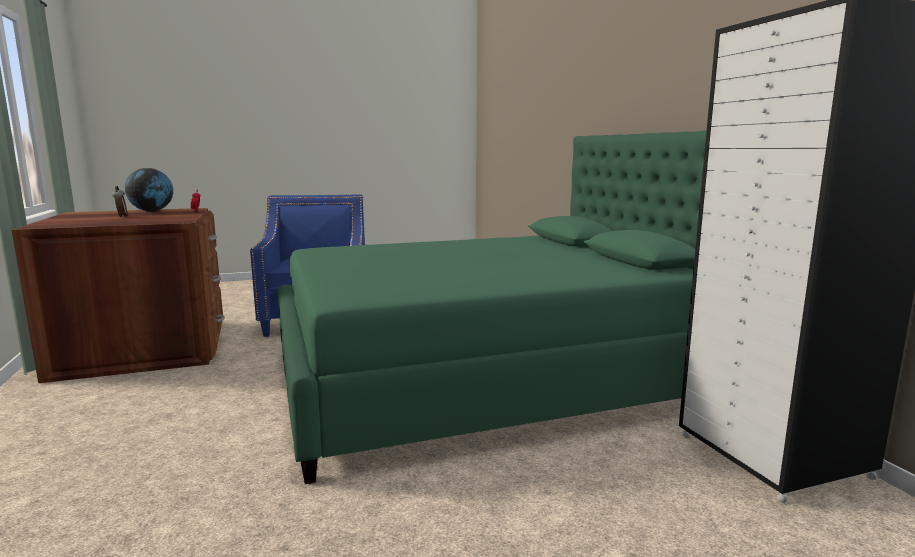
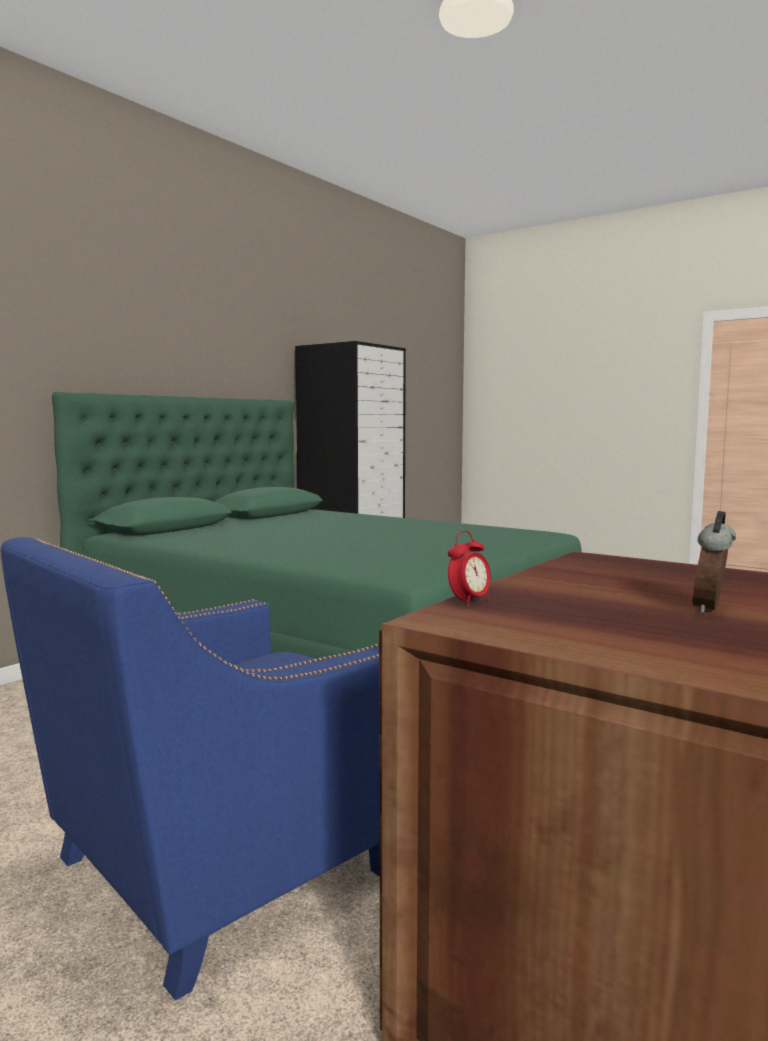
camera: 125 degrees left, 5 degrees down
(152, 211) = (594, 634): globe -> none

